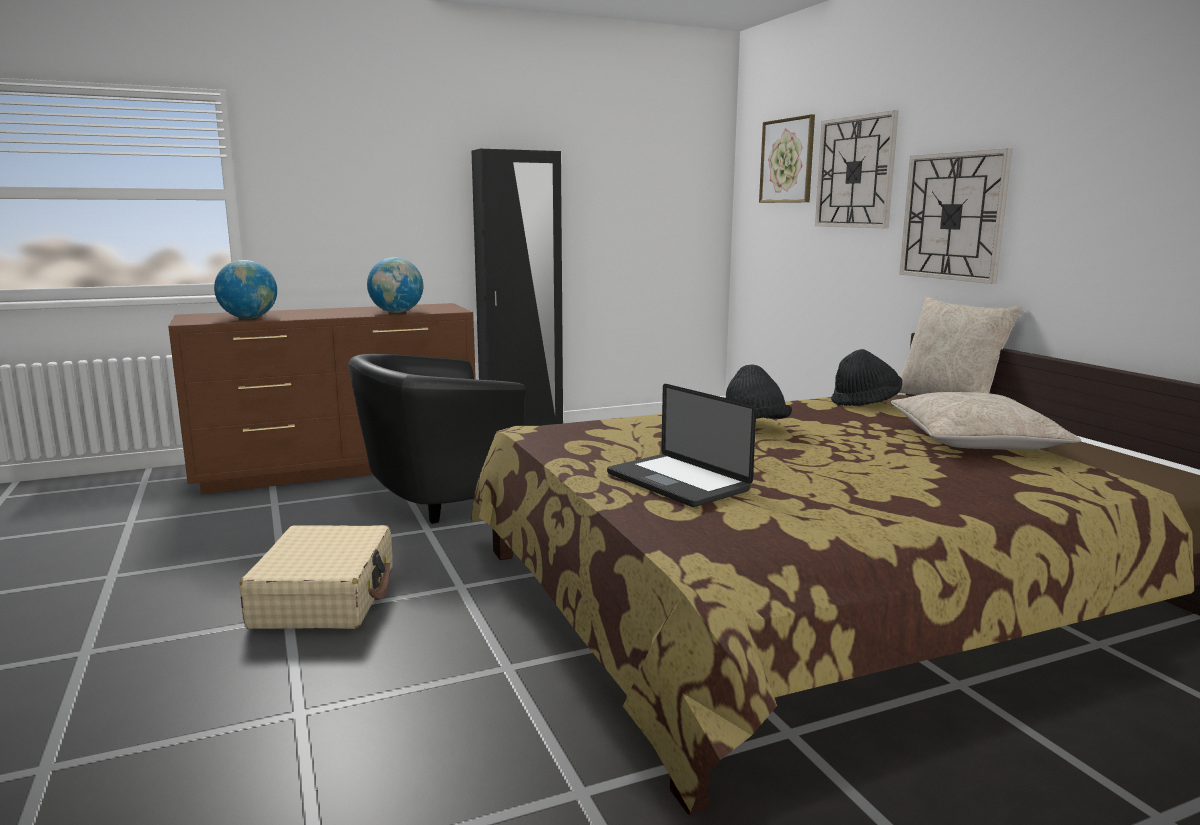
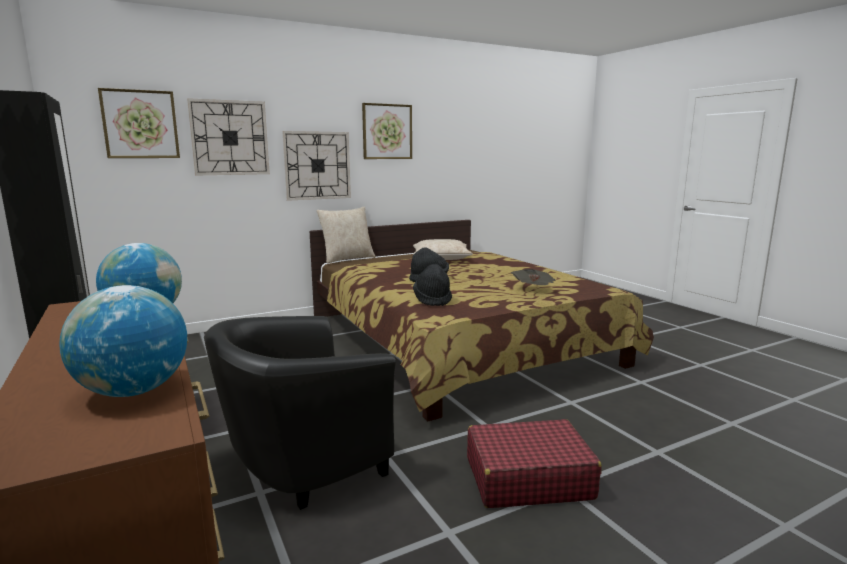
camera: 95 degrees left, 0 degrees up
(325, 597) = (527, 478): beige suitcase -> red suitcase
(437, 498) = (301, 464): black armchair -> black armchair turned 90 degrees clockwise
(677, 482) = (533, 289): laptop -> newspaper
(865, 403) = (370, 265): black hat -> black hat (432, 300)
(1096, 139) = (387, 131): none -> picture

